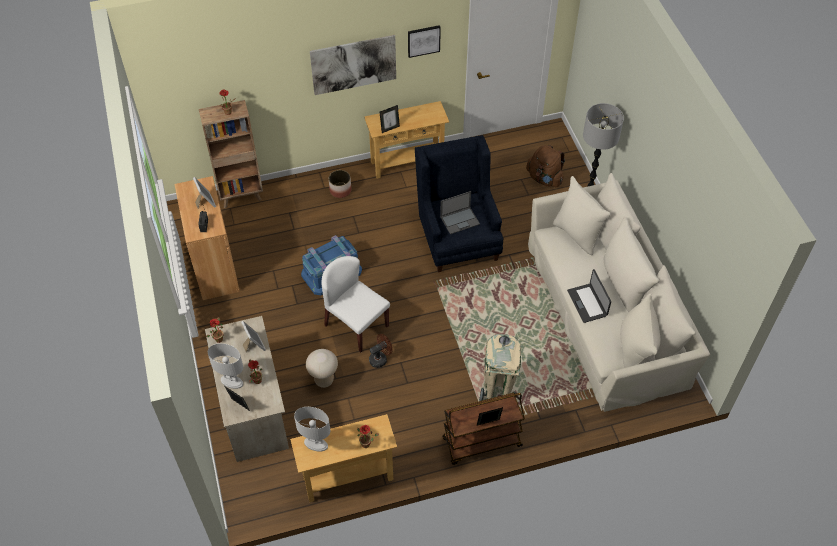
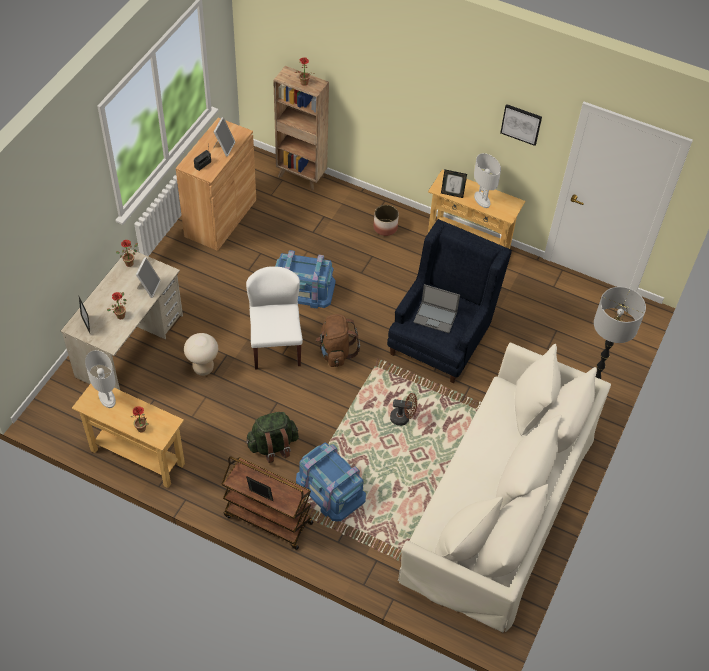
camera: 40 degrees right, 0 degrees up
(231, 382) = (102, 302): white table lamp -> white table lamp (481, 200)
(353, 64) = (443, 107): picture -> none
(380, 358) = (264, 386): brown fan -> brown fan (403, 418)
(430, 393) = (273, 446): none -> green backpack
(498, 390) = (330, 489): beige trash can -> blue storage box
(544, 178) = (579, 345): brown backpack -> brown backpack (335, 352)
(587, 303) = (468, 472): laptop -> none

